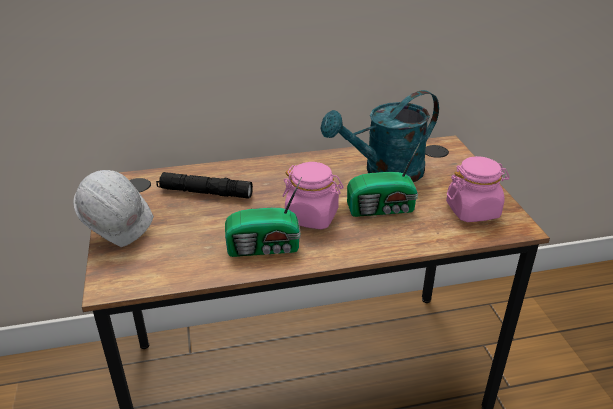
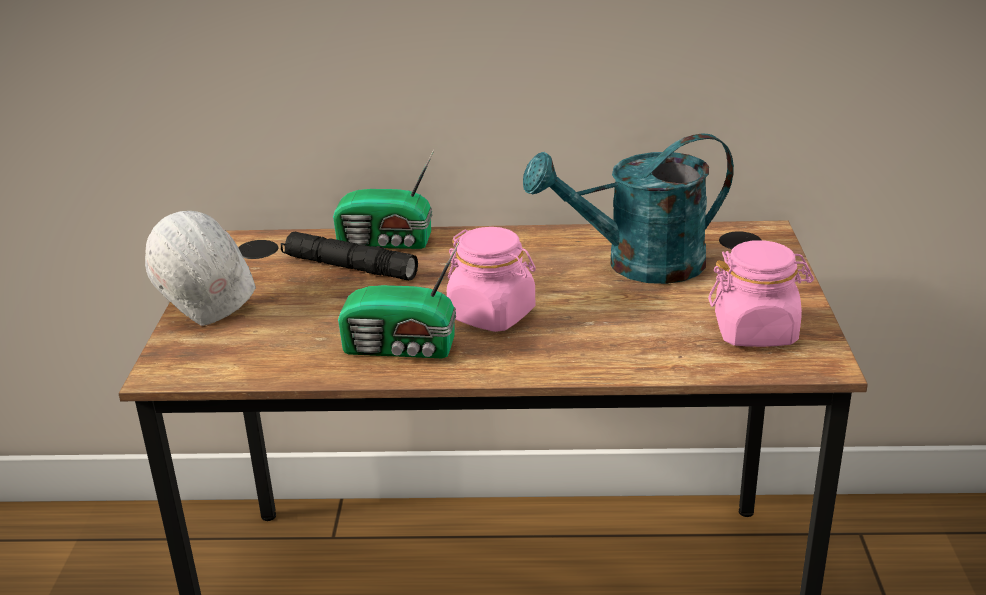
camera: 15 degrees right, 5 degrees down
(383, 209) = (608, 315): radio -> radio (387, 242)

